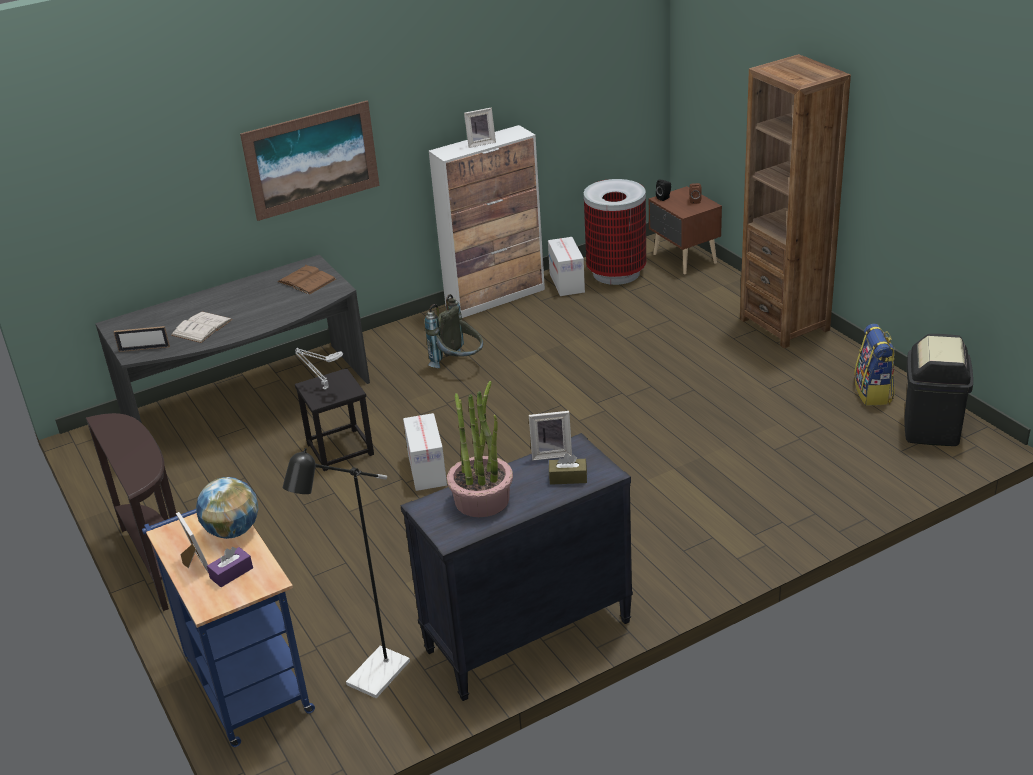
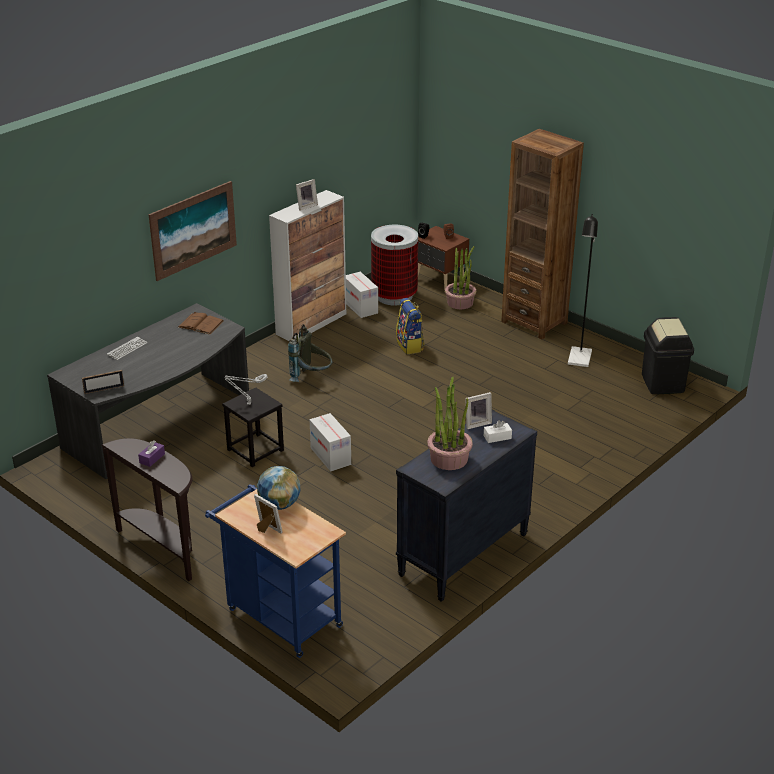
camera: 20 degrees left, 0 degrees up
(202, 327) = (140, 368): white book -> none
(203, 302) = (127, 349): none -> keyboard
(231, 573) = (298, 531): purple tissue box -> purple tissue box (152, 458)
(371, 681) = (371, 600): black floor lamp -> black floor lamp (579, 361)
(568, 478) = (497, 437): brown tissue box -> white tissue box
(697, 289) = (460, 302): none -> potted plant
(873, 393) = (615, 363): backpack -> backpack (410, 345)

